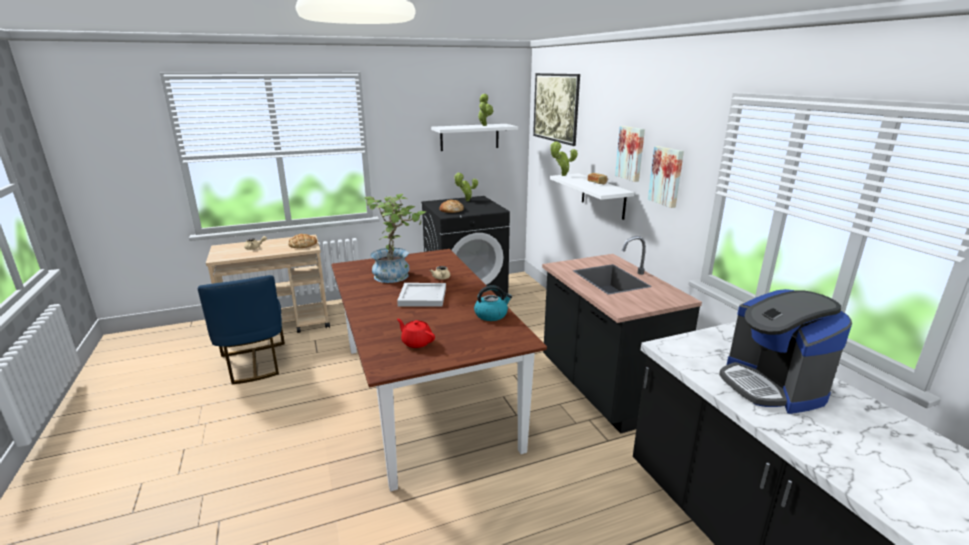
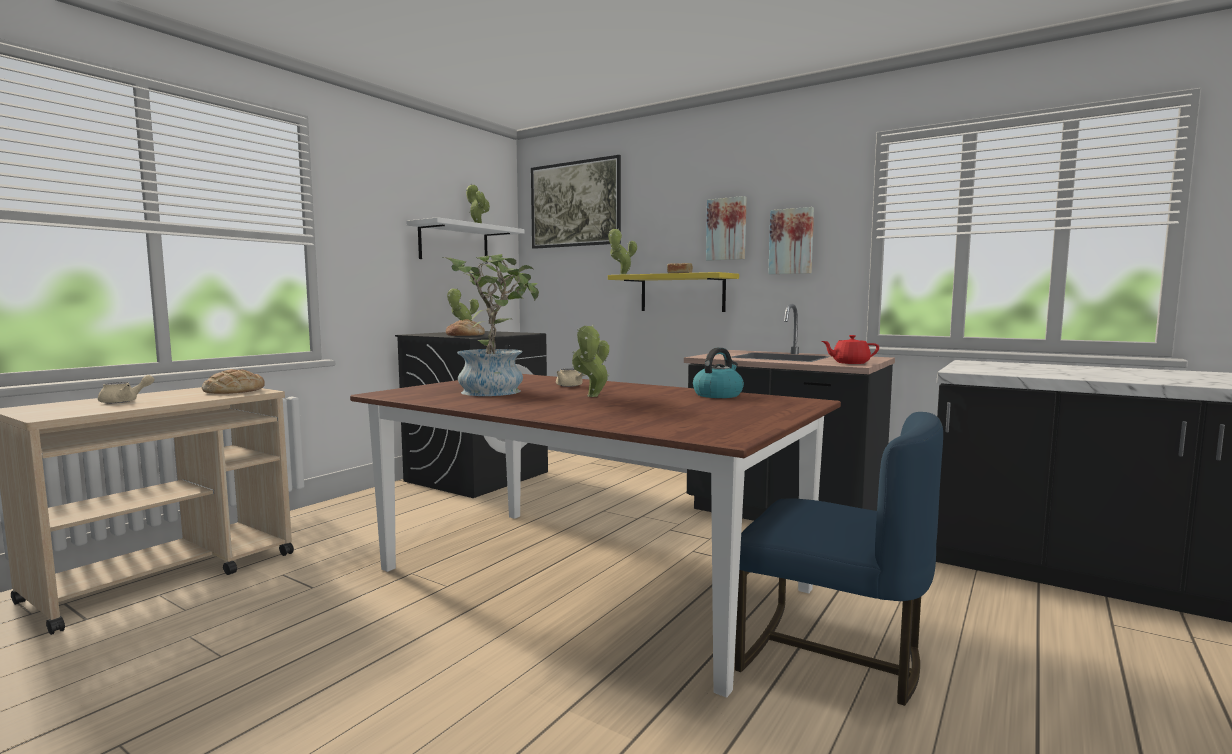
camera: 35 degrees left, 15 degrees down
(254, 363) = (181, 639): blue chair -> blue chair (831, 655)
(416, 342) = (697, 418): red teapot -> red teapot (850, 363)
(423, 297) = (592, 396): white tray -> potted plant
(603, 196) = (682, 293): white shelf -> yellow shelf
(771, 385) = (1092, 372): coffee machine -> none

